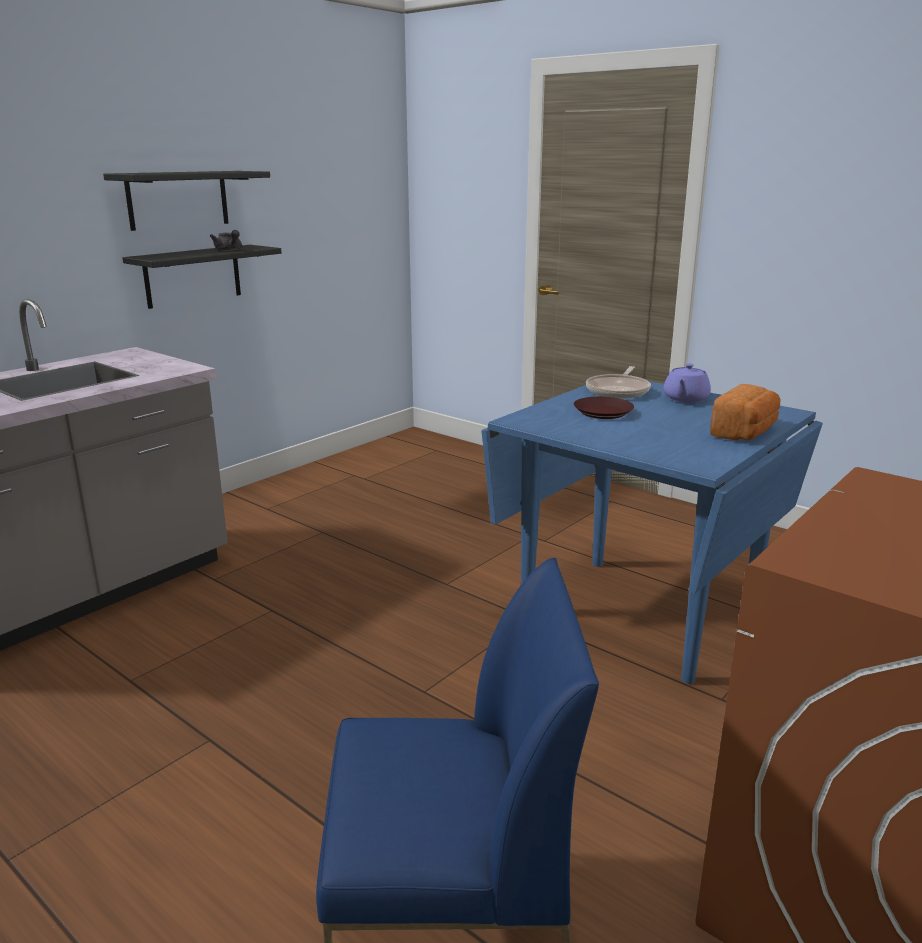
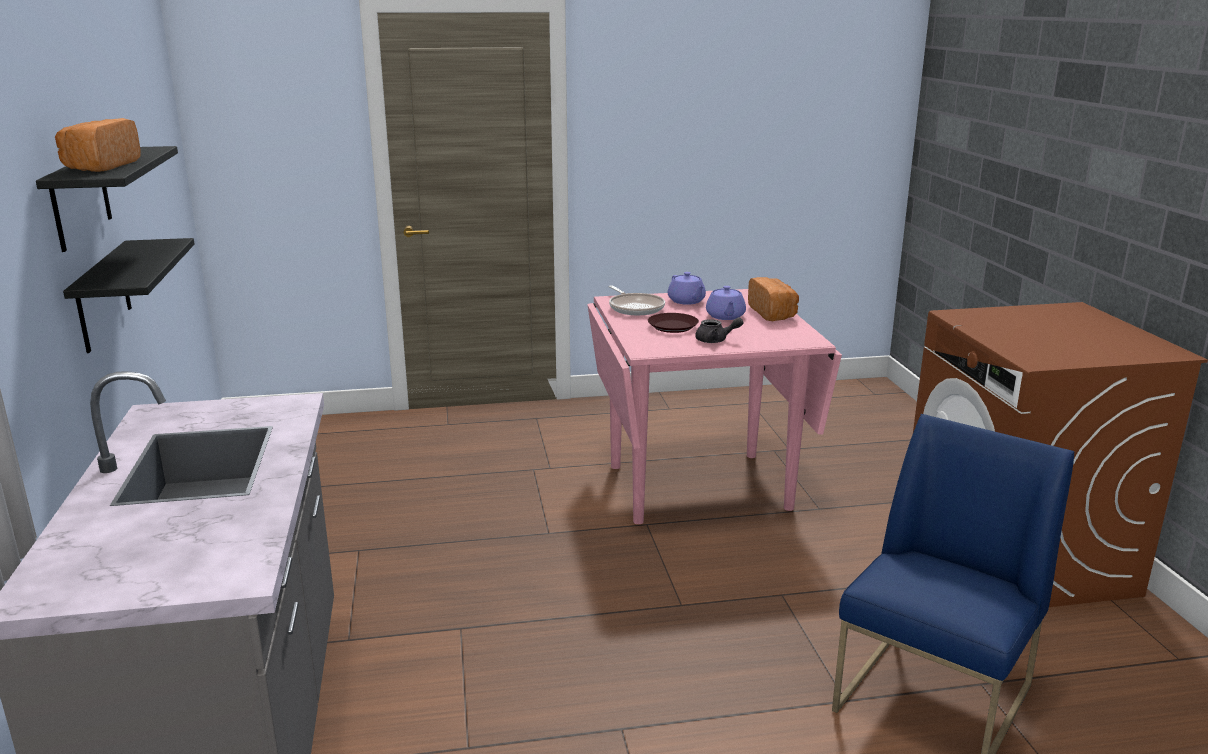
camera: 50 degrees left, 0 degrees up
(165, 172) = (100, 166): none -> bread
(229, 250) = (154, 253): grey teapot -> grey teapot (716, 340)
(638, 614) = (698, 486): blue dining table -> pink dining table
(682, 420) = (725, 316): none -> purple teapot

